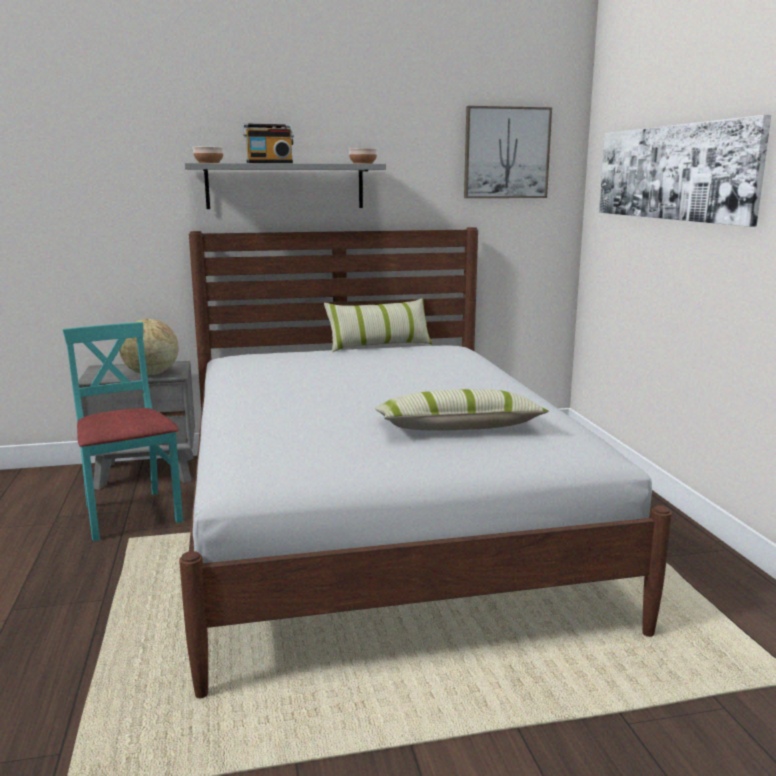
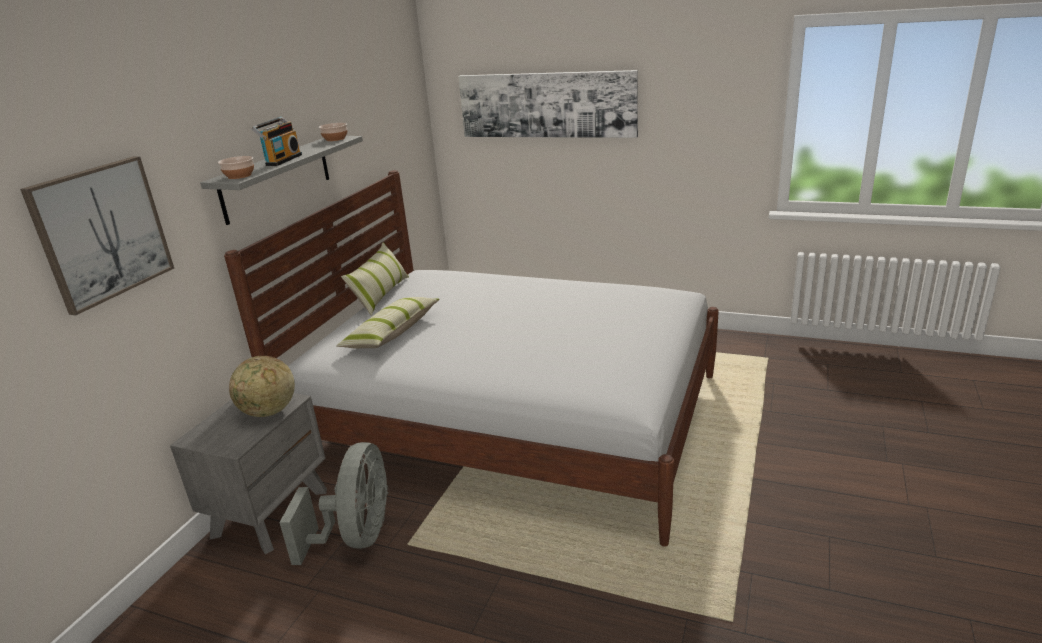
camera: 55 degrees left, 10 degrees up
(131, 514) = (357, 536): turquoise chair -> grey fan
(458, 428) = (616, 315): pillow -> pillow (392, 333)
(506, 153) = (393, 102): picture -> picture (102, 232)

